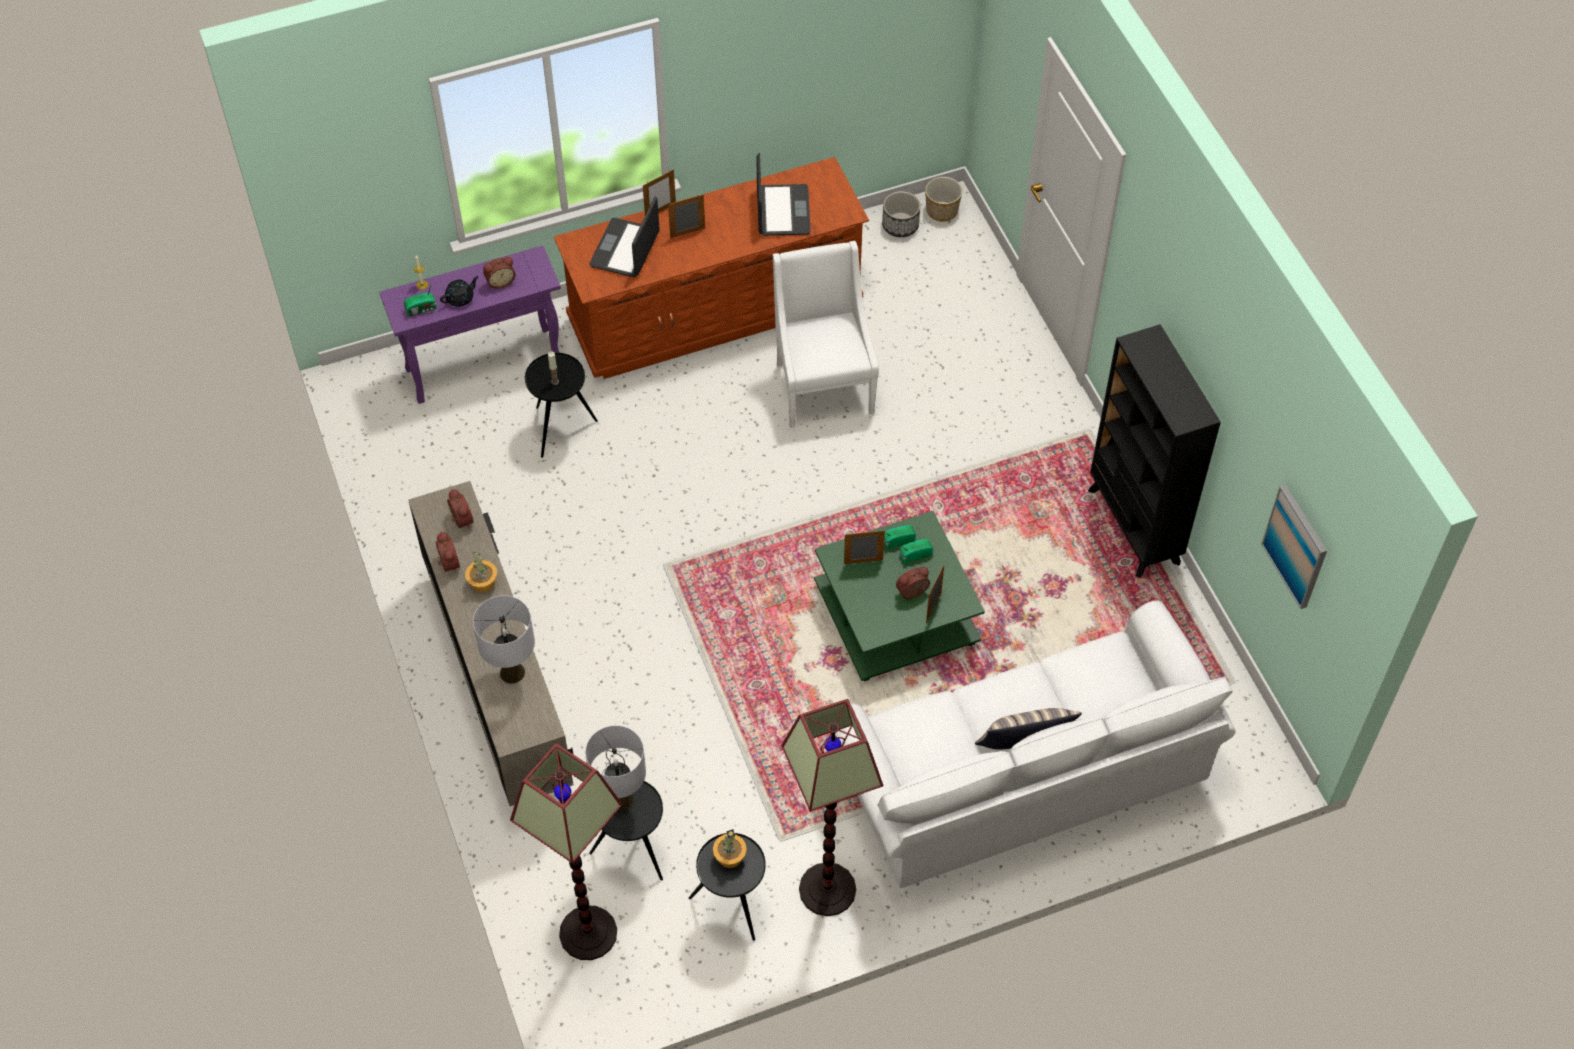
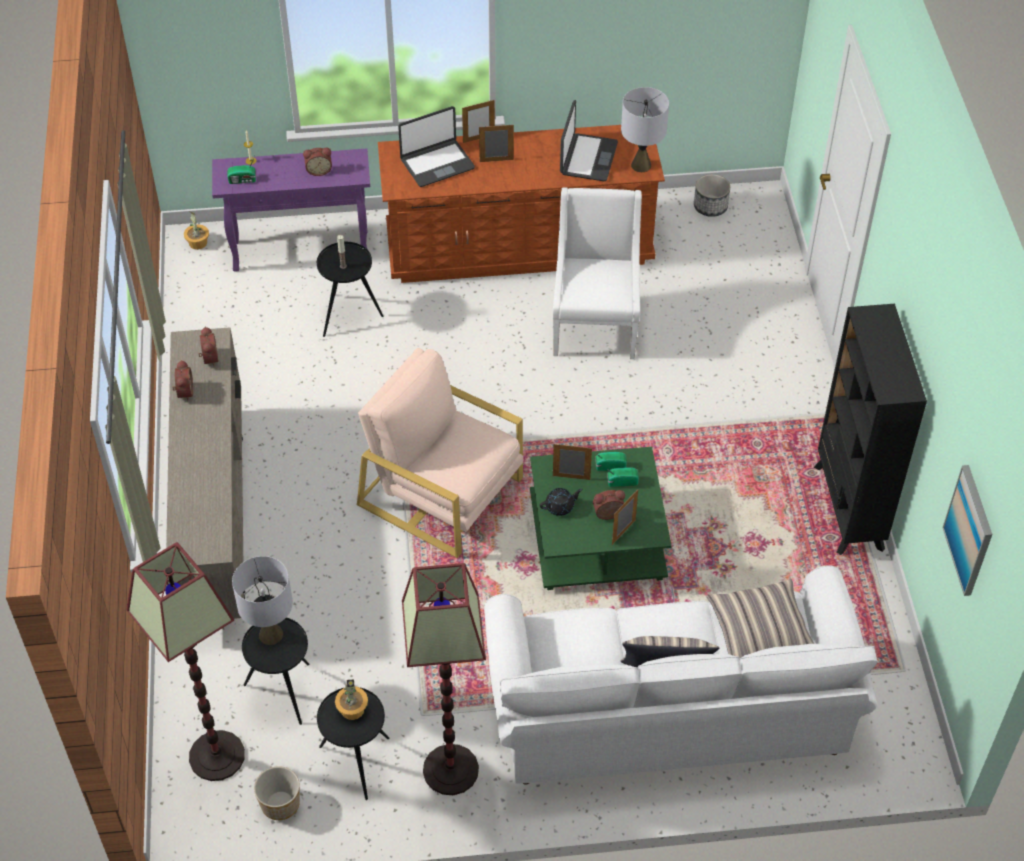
camera: 15 degrees right, 5 degrees down
(460, 298) = (279, 177): black teapot -> black teapot (560, 506)
(482, 583) = (208, 415): potted plant -> potted plant (197, 243)
(512, 673) = (206, 497): grey table lamp -> grey table lamp (641, 165)
(626, 249) = (437, 164): laptop -> laptop turned 150 degrees counterclockwise
(723, 601) = (442, 492): none -> beige armchair
(942, 211) = (752, 202): planter -> planter (280, 804)
(1100, 682) = (760, 632): none -> pillow

